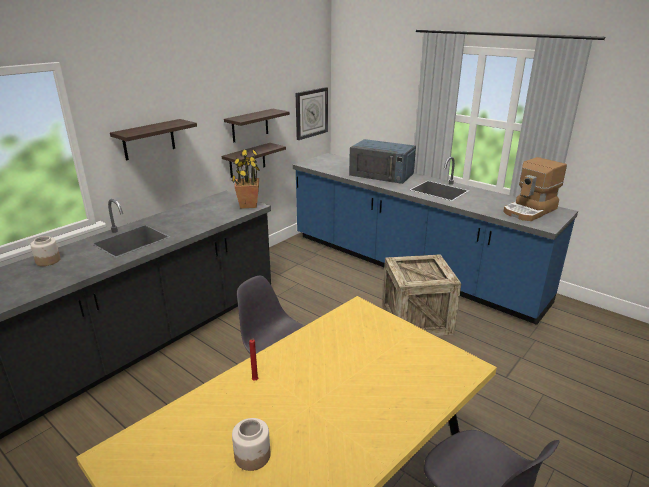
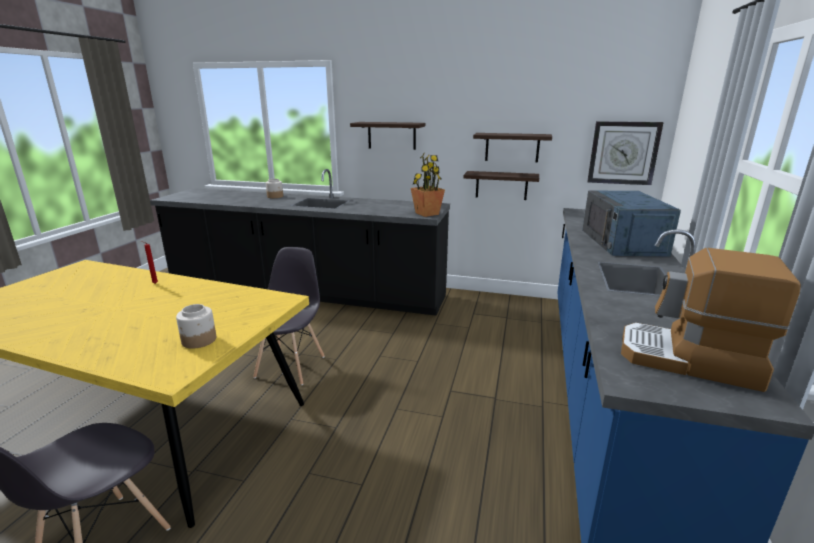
camera: 65 degrees right, 5 degrees down
(253, 456) = (62, 300): jar -> jar (199, 340)
(416, 319) = (477, 425): crate -> none

